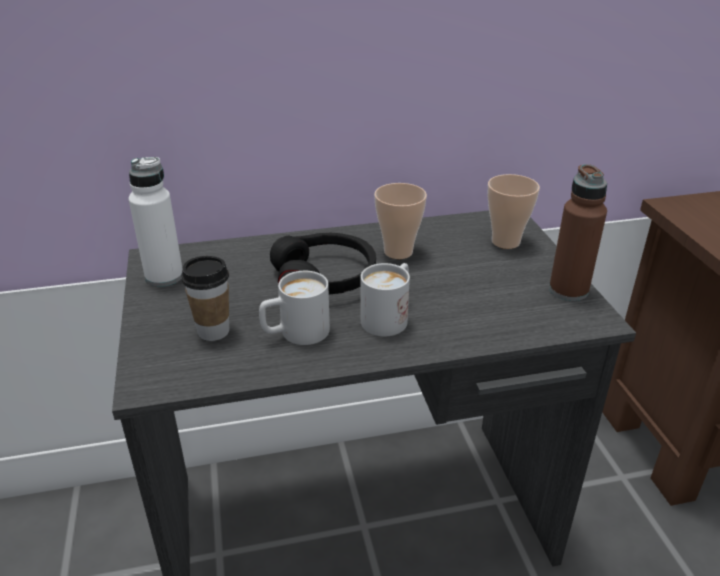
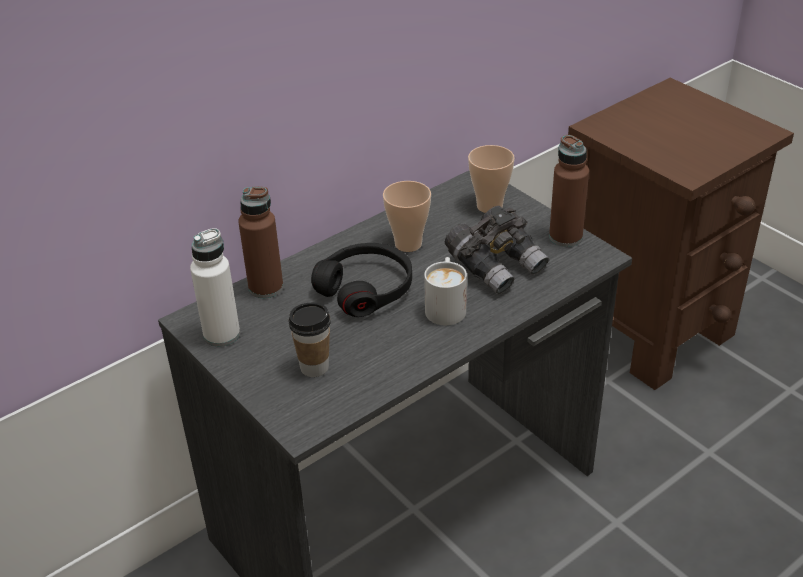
camera: 25 degrees left, 5 degrees up
(238, 251) = (266, 287): none -> brown bottle
(295, 334) = (383, 346): white mug -> none
(471, 296) = (496, 266): none -> grey binoculars

